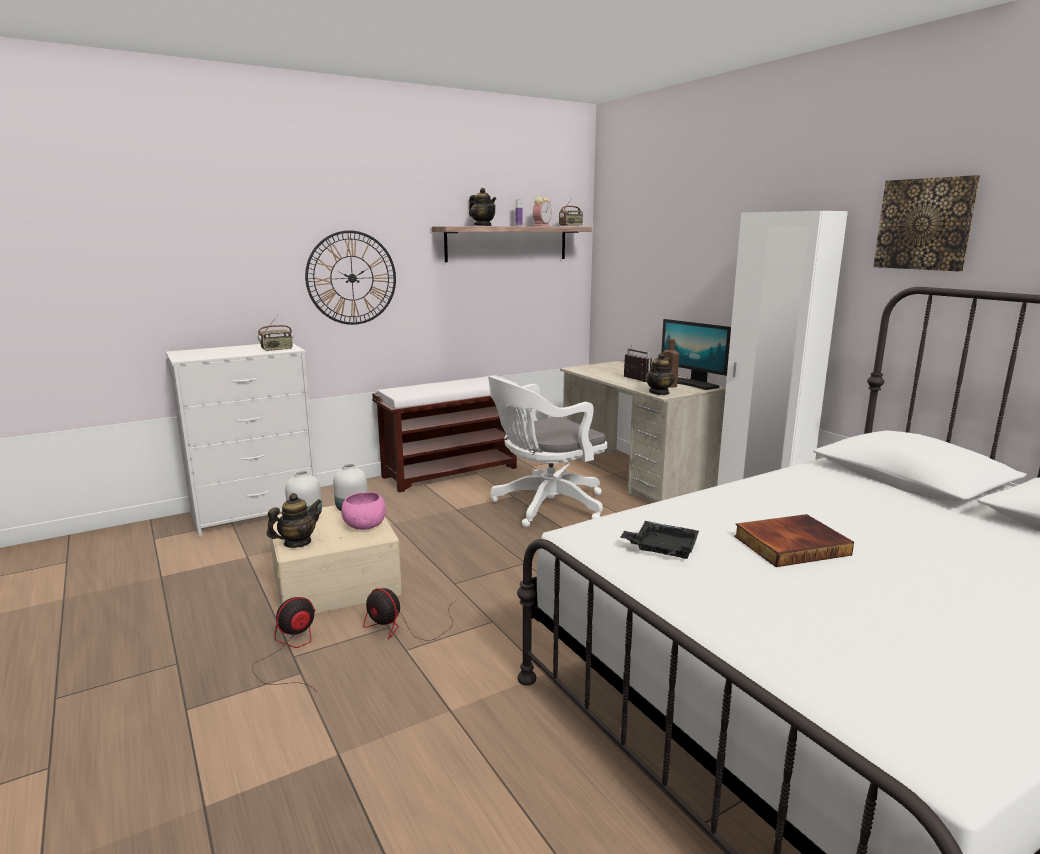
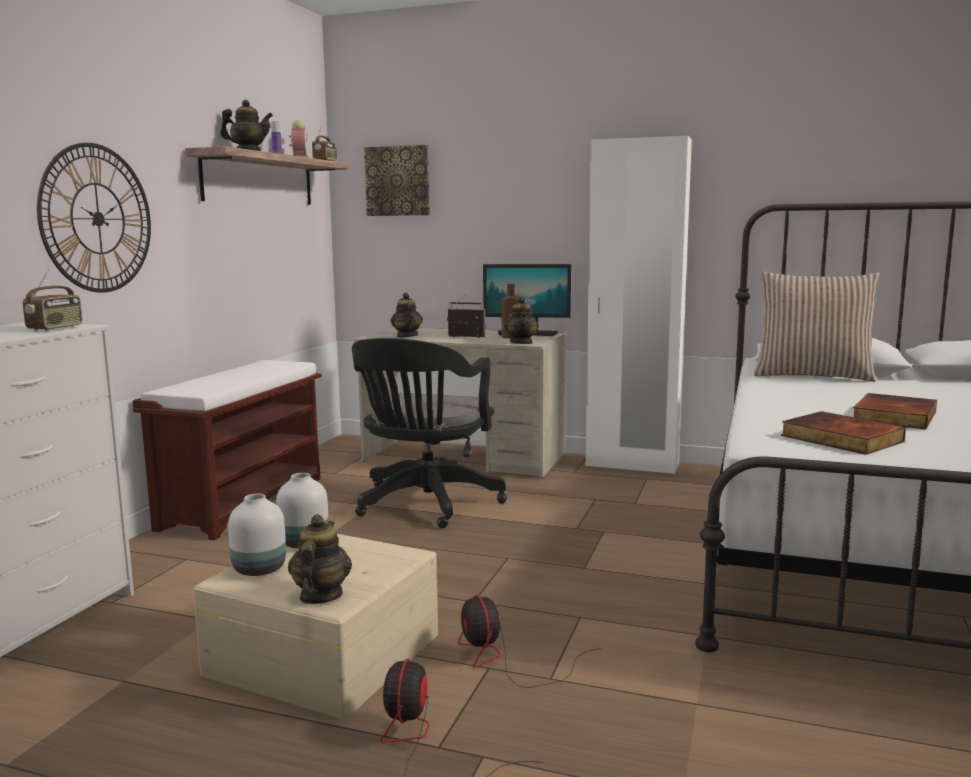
camera: 40 degrees left, 5 degrees down
(365, 526) = (366, 552): pink bowl -> none
(404, 627) = (505, 660): fan -> fan turned 75 degrees clockwise
(544, 506) = (425, 505): white office chair -> black office chair
(599, 371) = (406, 336): none -> teapot
(662, 548) = (839, 439): black tray -> book
(863, 481) = (812, 375): none -> pillow
(925, 224) = (767, 150): picture -> picture (398, 181)

